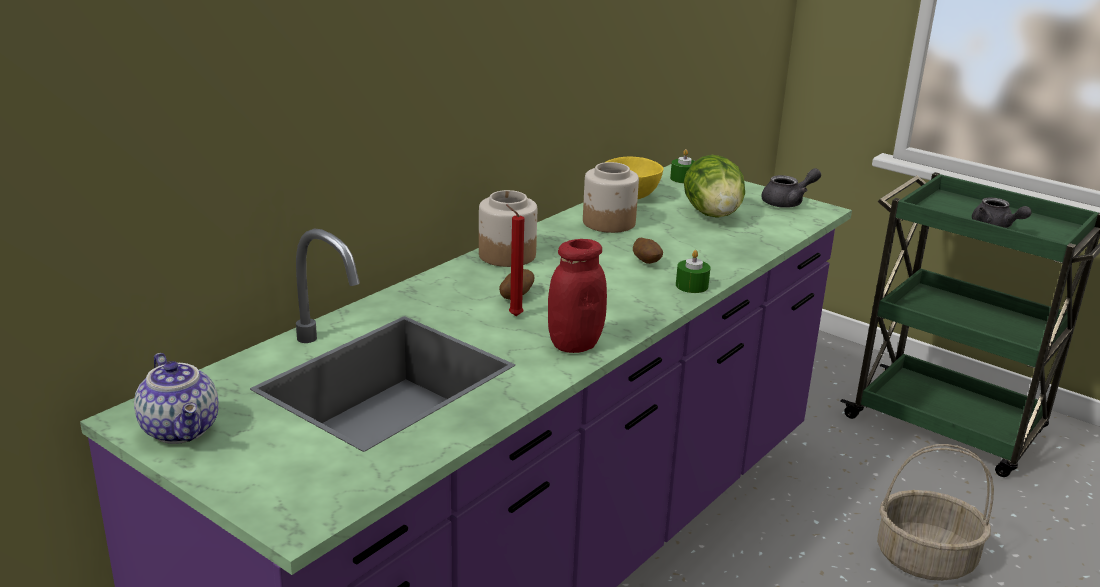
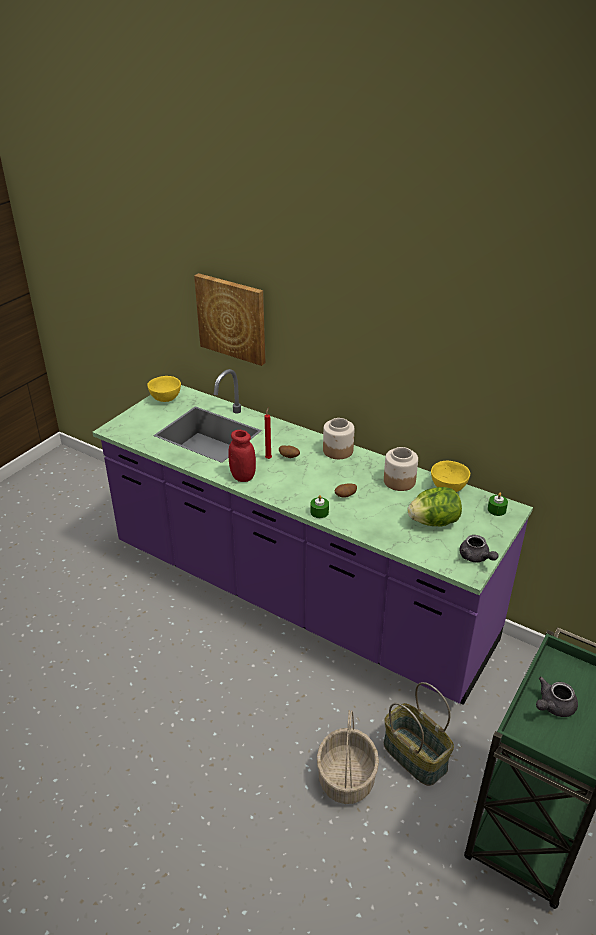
camera: 85 degrees right, 10 degrees up
(182, 429) = (166, 399): teapot -> yellow bowl
(235, 125) = (232, 318): none -> picture
(869, 491) = (416, 756): none -> basket

